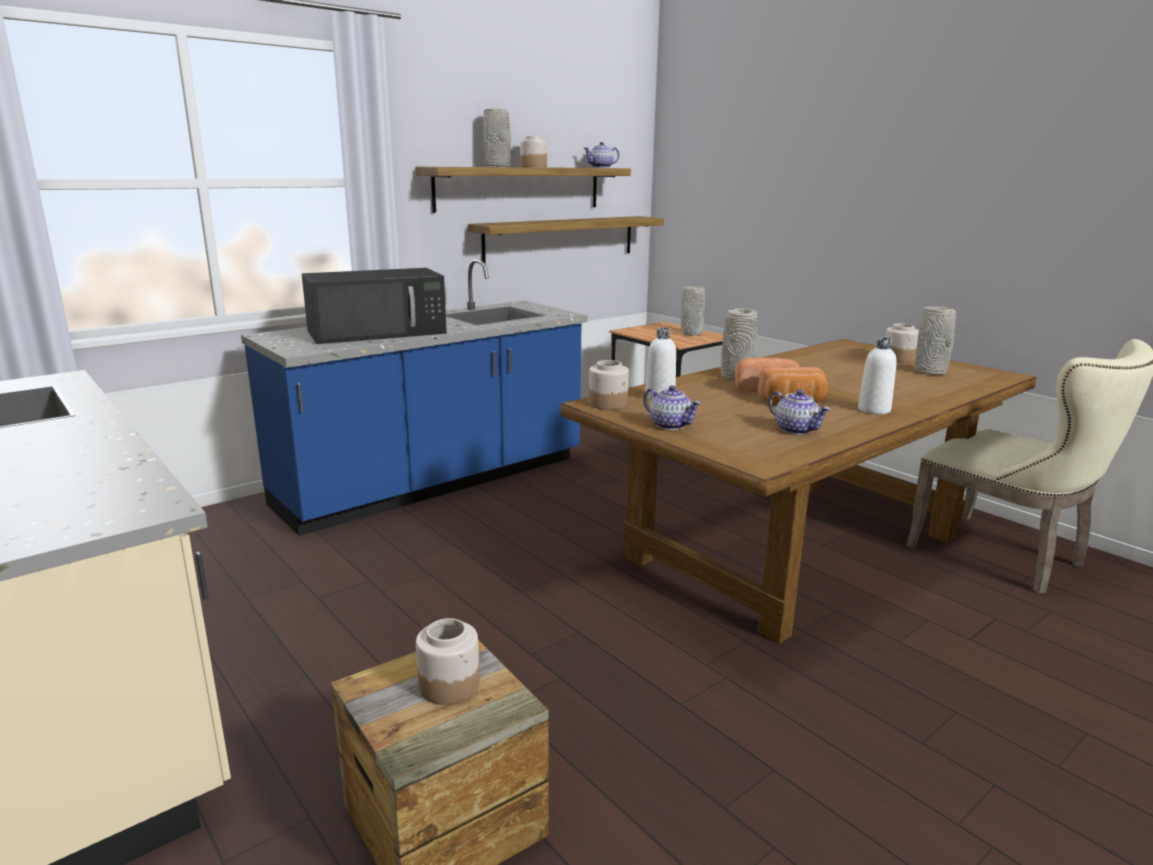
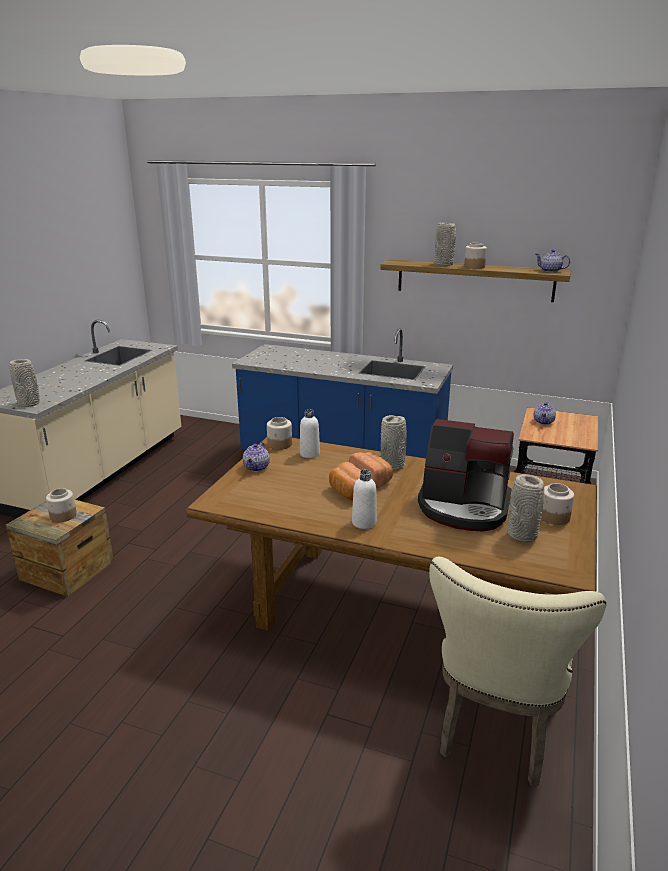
camera: 60 degrees right, 5 degrees up
(379, 332) = (307, 361): black microwave -> none
(561, 239) = (512, 323): shelf -> none
(692, 334) = (574, 433): grey vase -> grey vase (29, 403)
(796, 430) = (286, 503): teapot -> teapot (543, 422)
(861, 375) = (464, 507): none -> coffee machine

